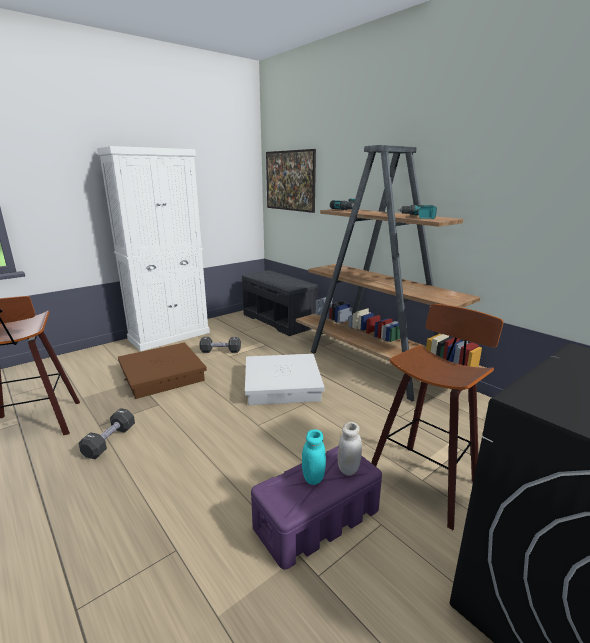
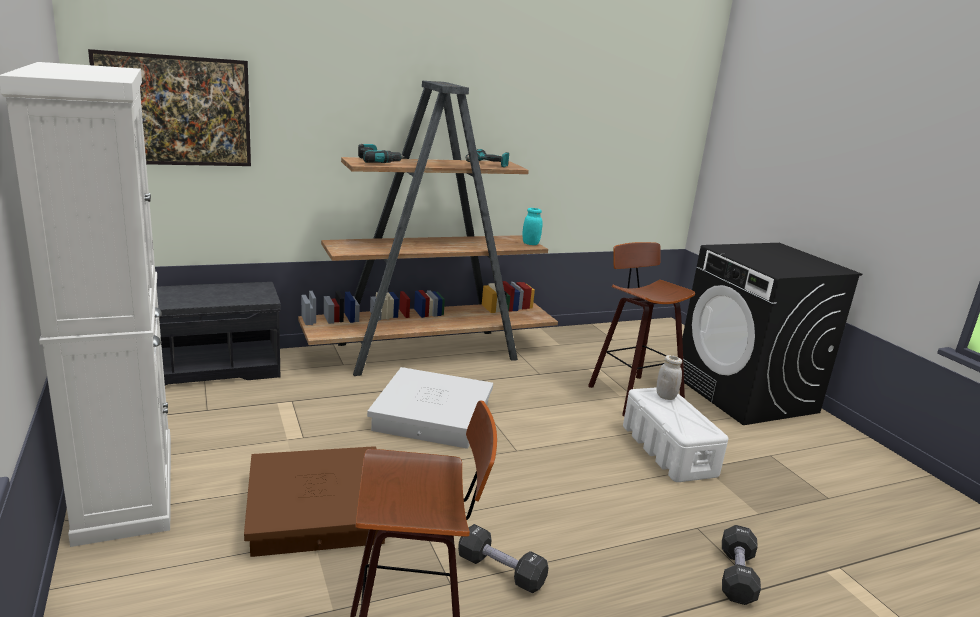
camera: 75 degrees left, 0 degrees up
(220, 351) = (274, 441): black dumbbell -> black dumbbell (736, 576)
(313, 478) = (675, 412): turquoise jar -> turquoise jar (530, 244)
(316, 519) = (668, 451): purple storage box -> white storage box

